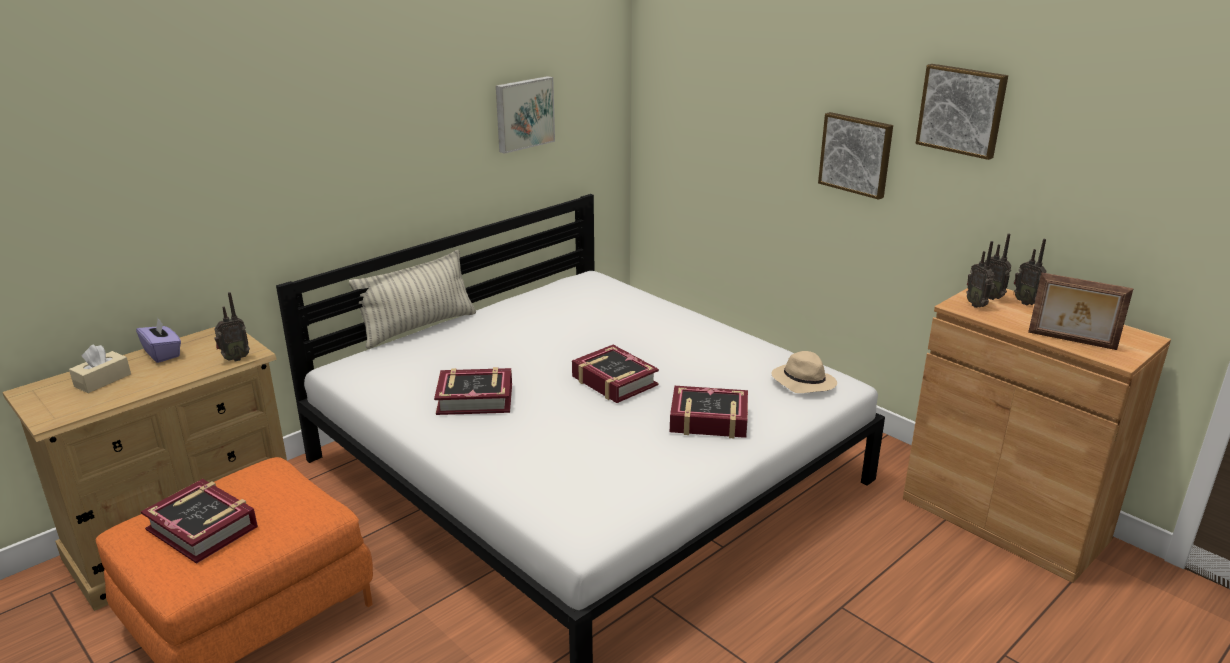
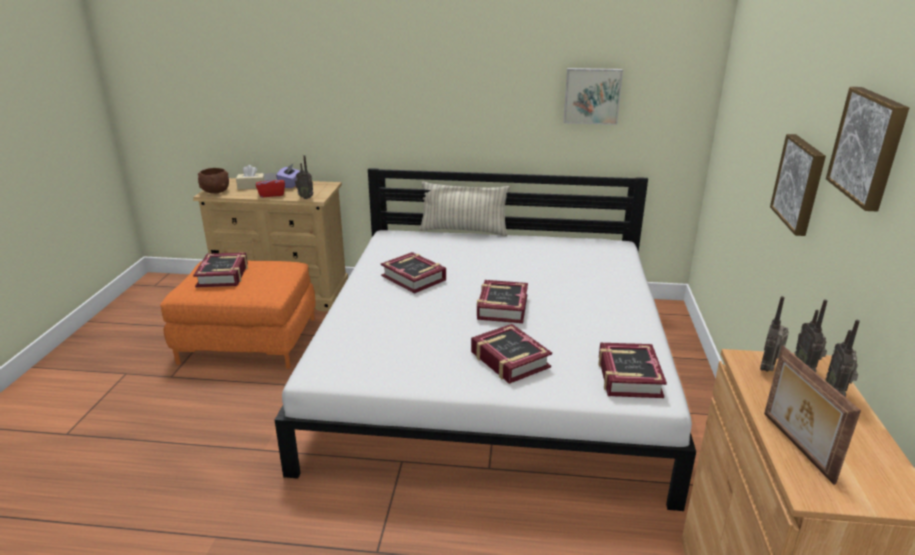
camera: 50 degrees right, 0 degrees up
(55, 411) = (215, 191): none -> brown bowl
(169, 376) = (272, 194): none -> red tissue box
(802, 382) = (628, 377): beige hat -> book

